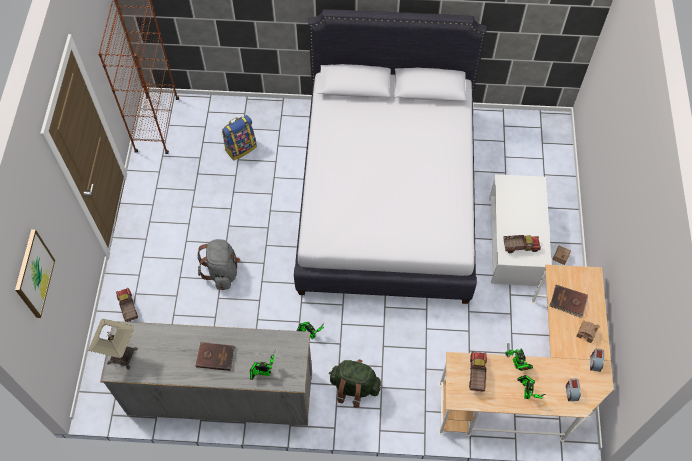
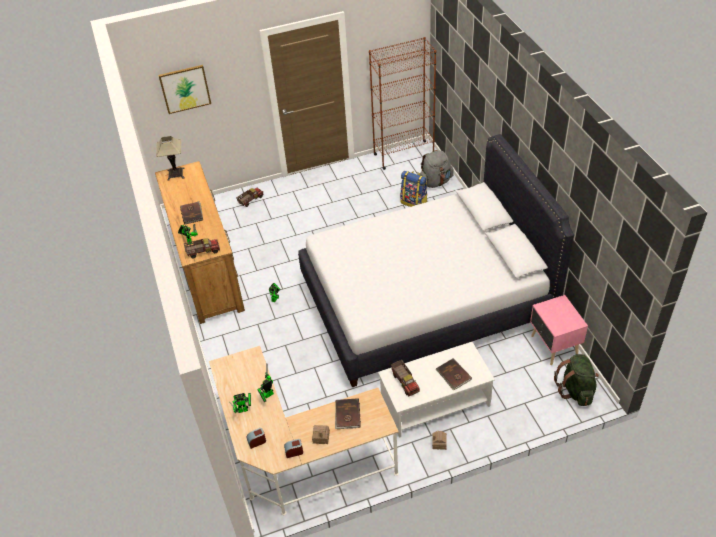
camera: 70 degrees right, 15 degrees down
(220, 393) = (207, 268): grey dresser -> brown dresser
(222, 271) = (303, 233): grey backpack -> grey backpack (435, 182)
(354, 387) = (242, 340): green backpack -> green backpack (576, 390)
(476, 374) = (247, 371): toy truck -> toy truck (203, 251)
(493, 124) = (553, 346): none -> pink nightstand
(528, 205) = (453, 375): none -> brown book

